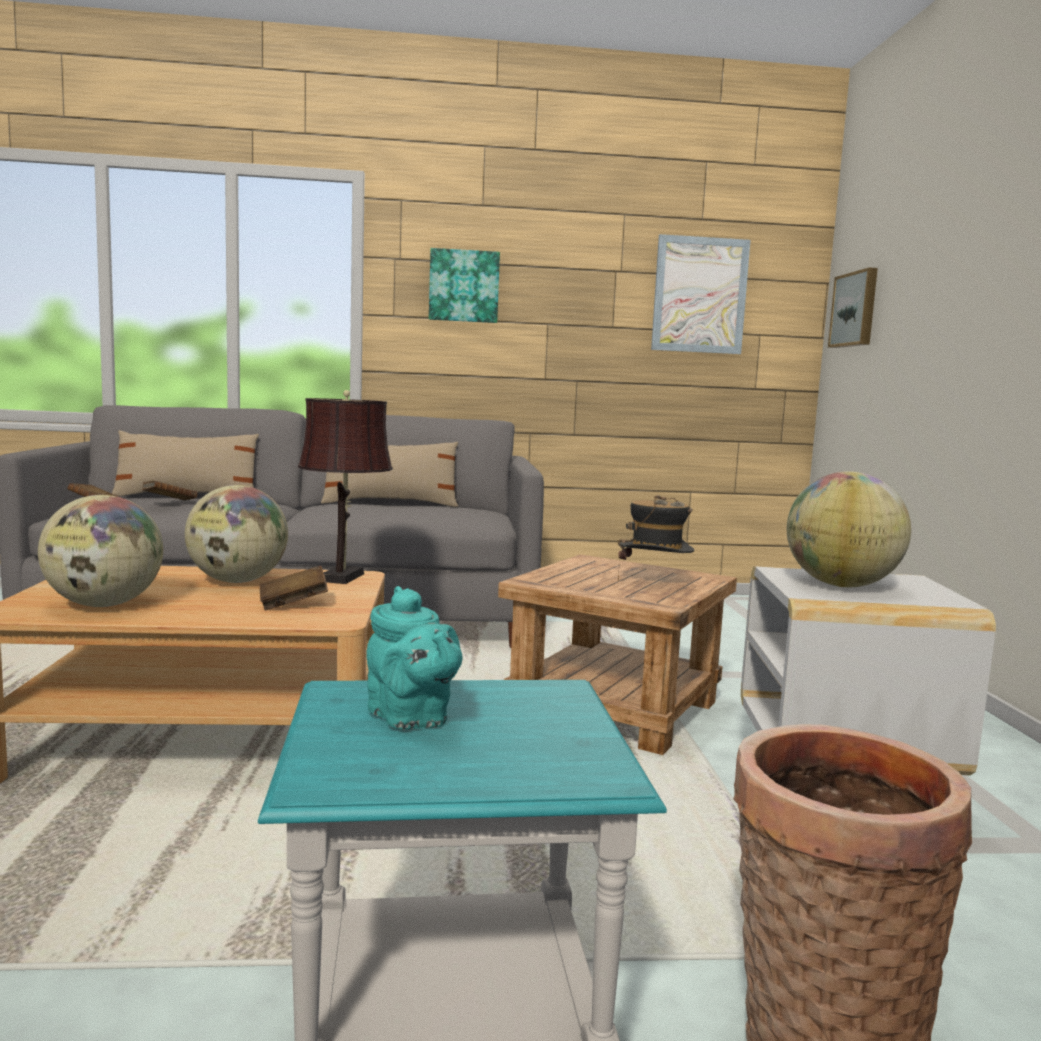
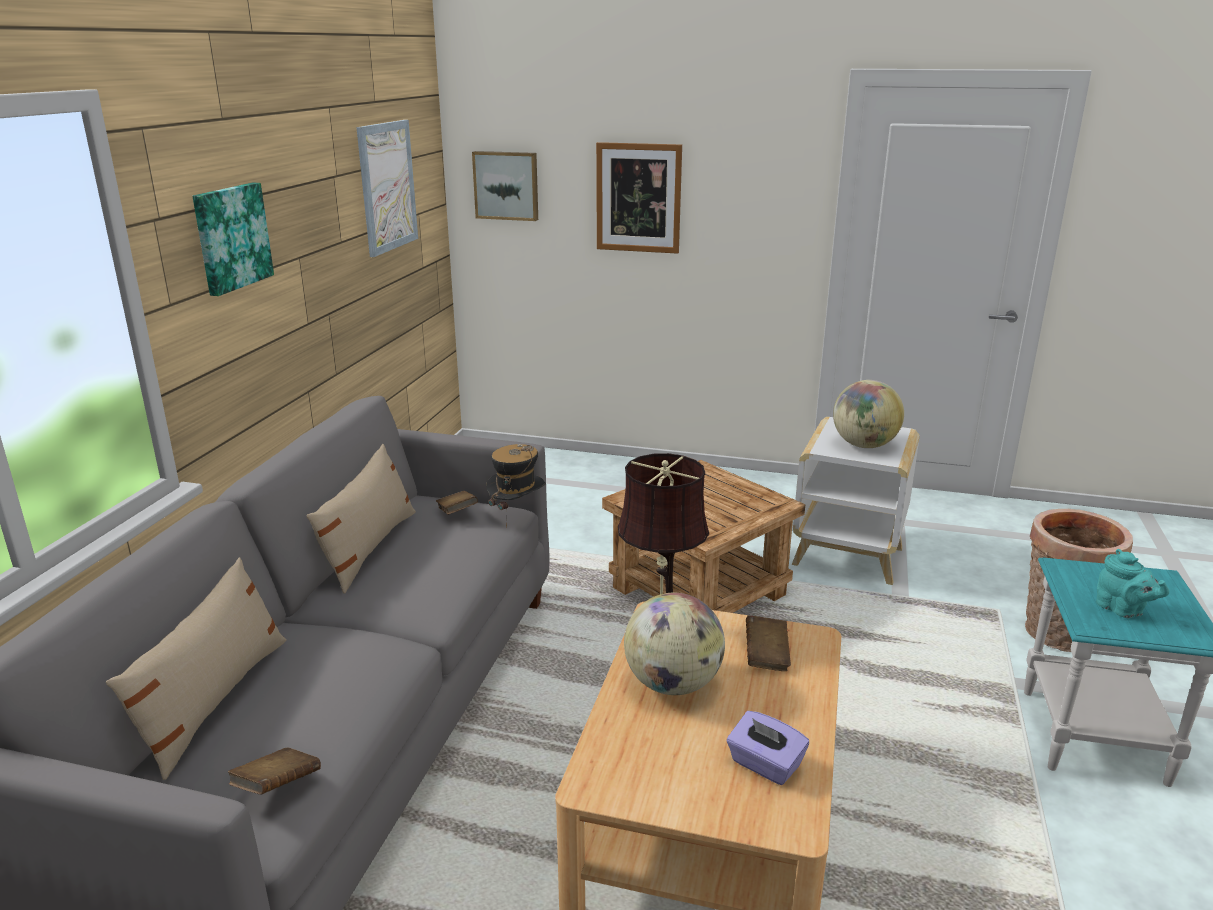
camera: 70 degrees left, 15 degrees up
(104, 605) = (765, 765): globe -> purple tissue box
(169, 502) = (319, 708): brown book -> brown book (457, 513)
(411, 719) = (1122, 610): turquoise teapot -> turquoise teapot turned 75 degrees clockwise
(654, 582) = (716, 492): hat -> hat (517, 514)
(941, 303) = (638, 198): none -> picture

